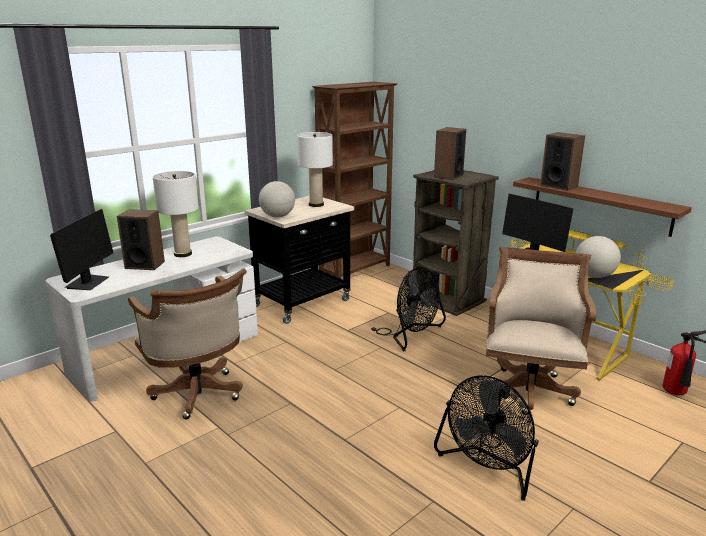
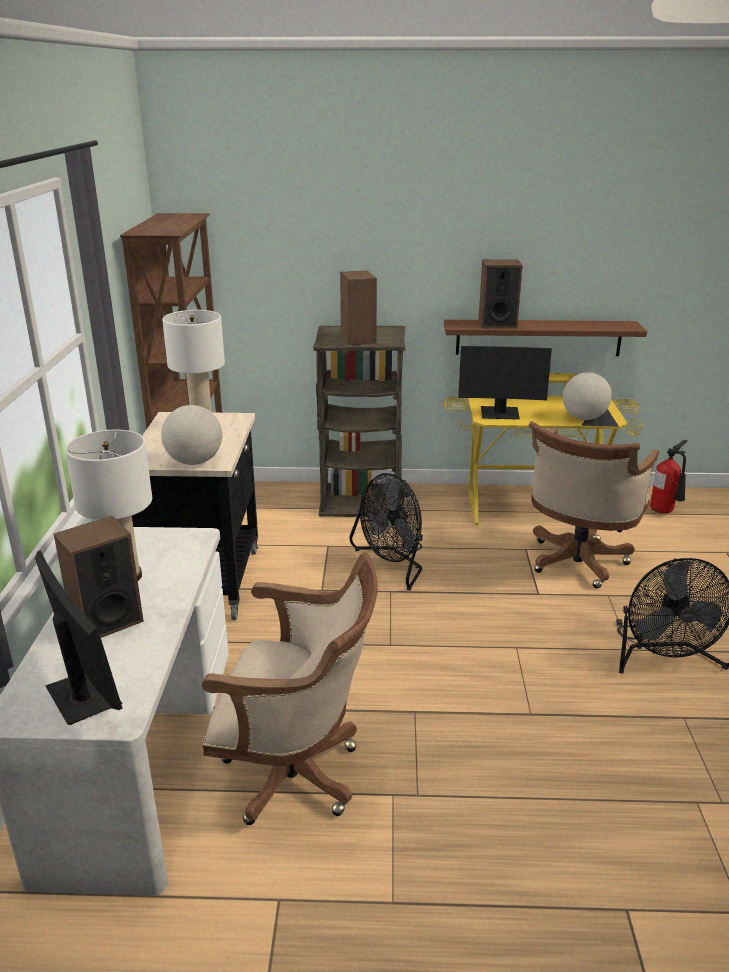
camera: 45 degrees left, 5 degrees up
(410, 335) = (394, 562): black fan -> black fan turned 150 degrees clockwise
(529, 388) = (576, 563): office chair -> office chair turned 120 degrees counterclockwise

